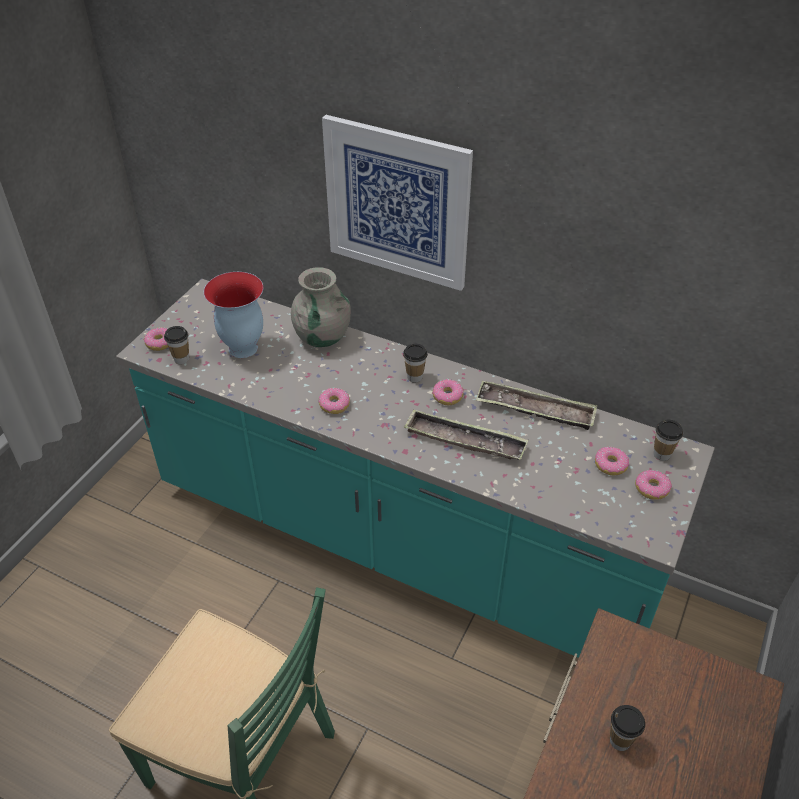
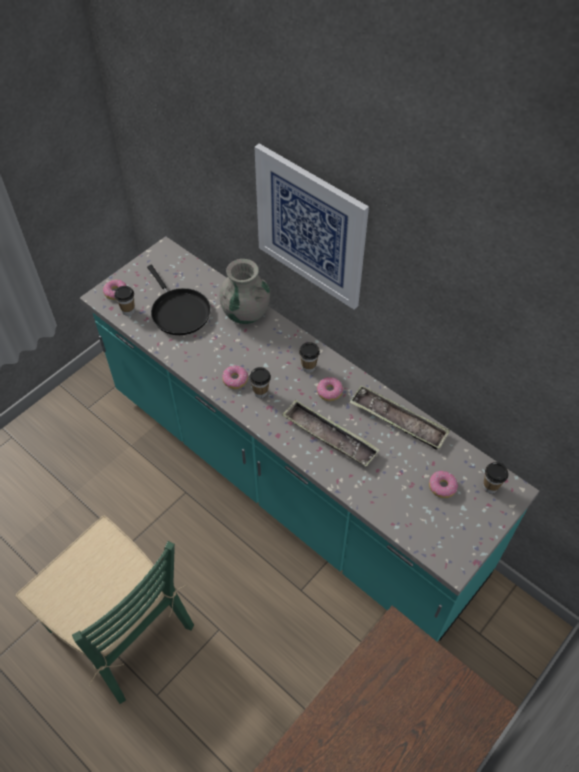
camera: 15 degrees right, 10 degrees up
(243, 349) = (179, 311): vase -> black frying pan
(620, 740) = (367, 718): cup -> cup (260, 392)
(652, 488) = (469, 517): donut -> none

